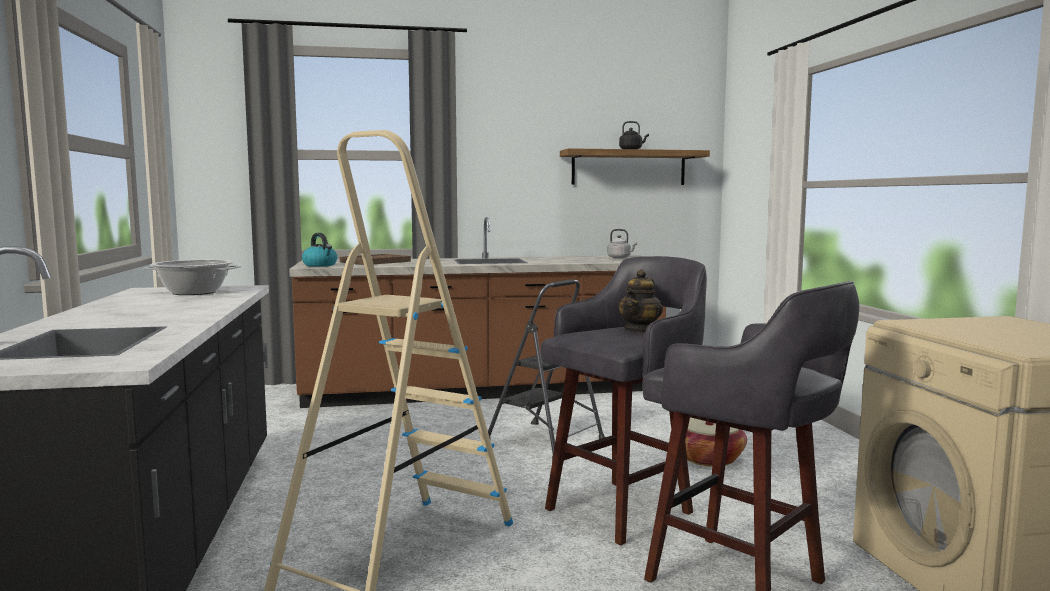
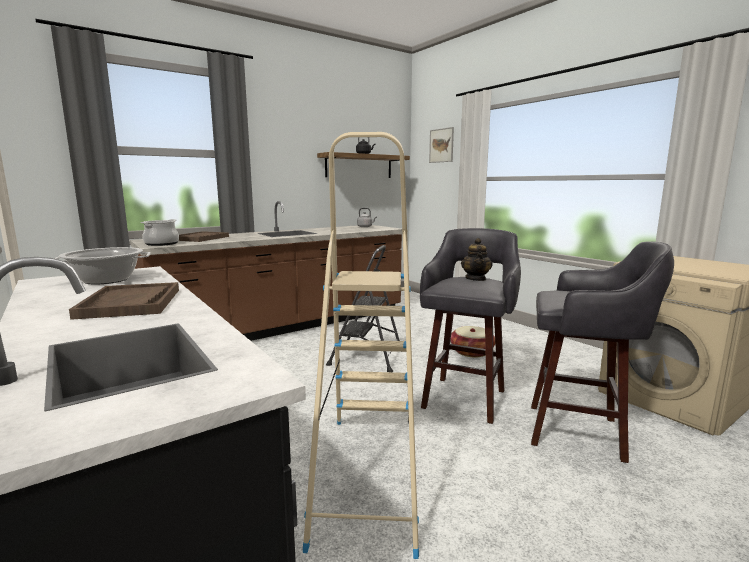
camera: 25 degrees left, 5 degrees up
(169, 310) = (131, 303): none -> brown tray
(320, 265) = (161, 244): kettle -> cooking pot
(757, 132) = (441, 145): none -> picture

